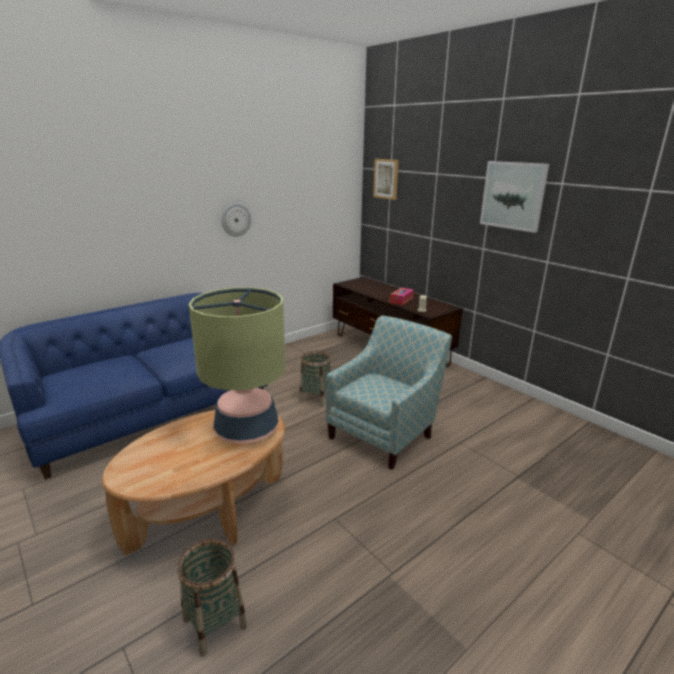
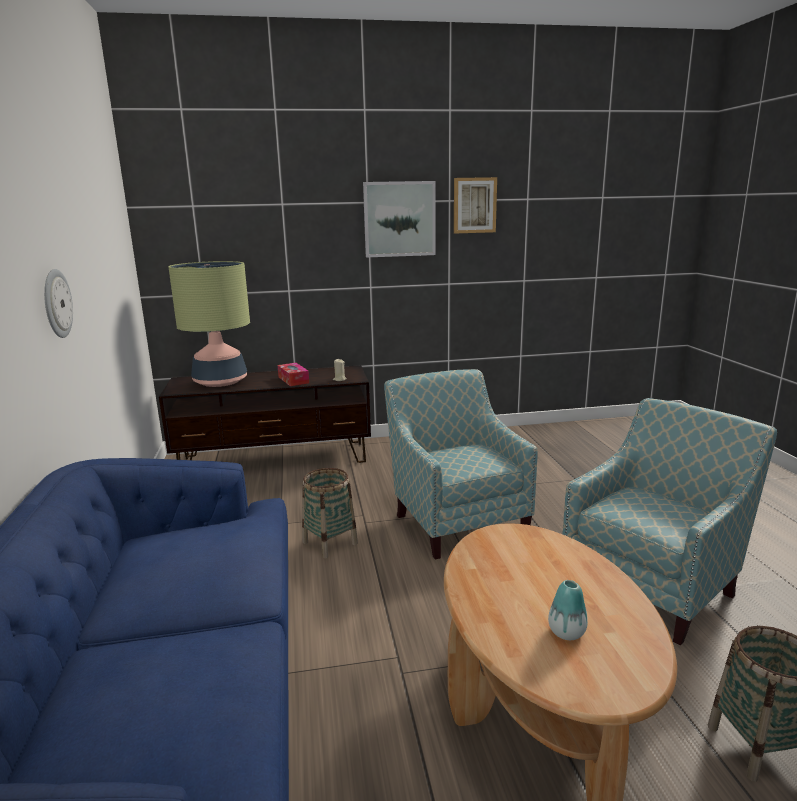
camera: 60 degrees left, 5 degrees down
(168, 456) = (566, 632): none -> vase
(247, 430) = (526, 552): table lamp -> table lamp (220, 381)
(381, 549) = (654, 583): none -> armchair
(386, 179) = (187, 219): picture -> picture (474, 205)

